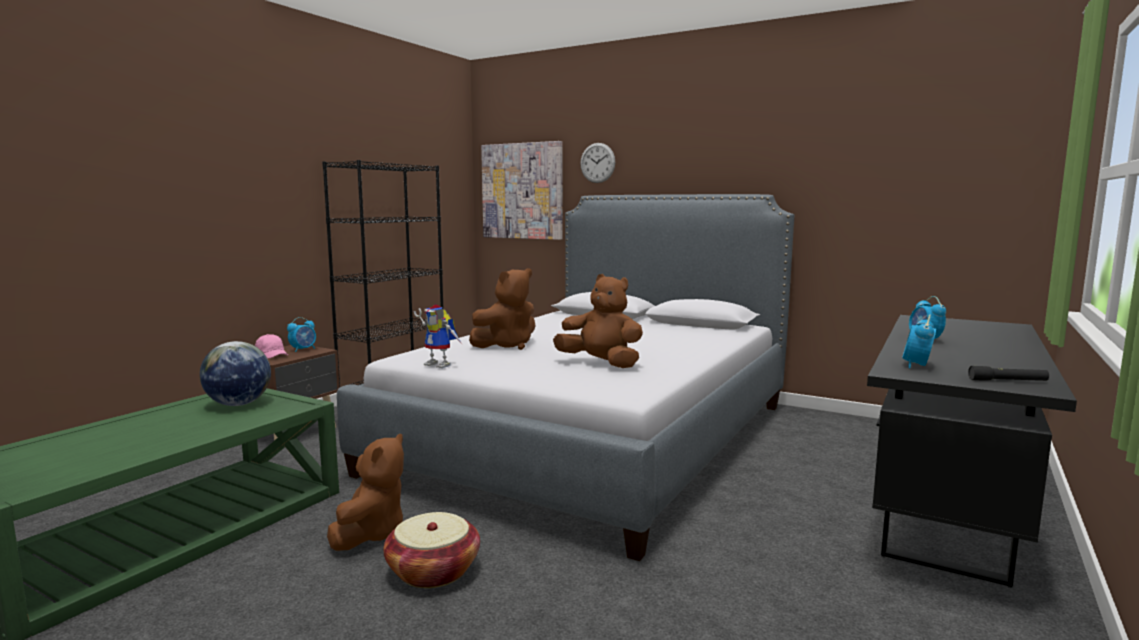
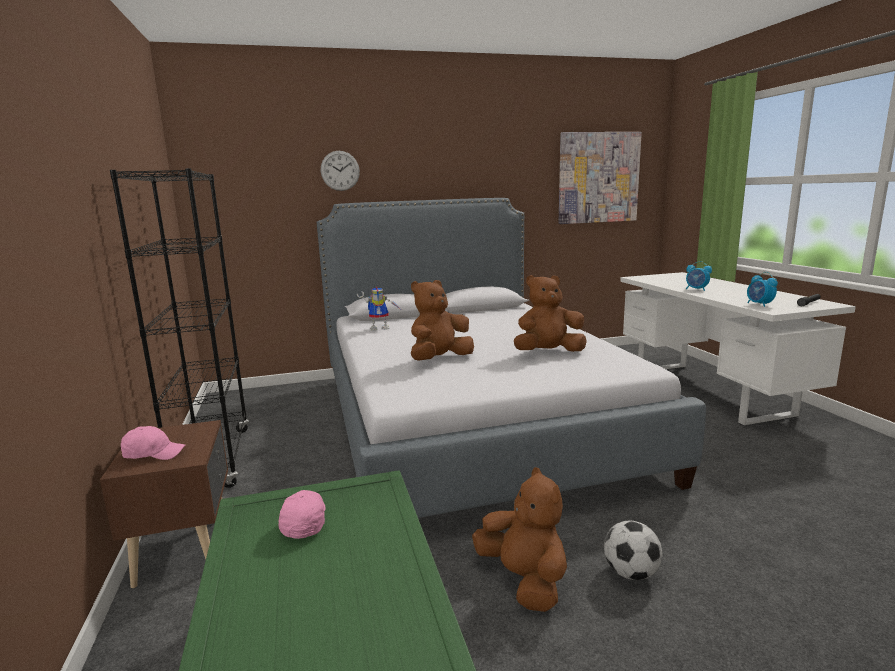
camera: 45 degrees left, 5 degrees up
(238, 404) = (304, 522): globe -> pink cap
(303, 349) = (176, 434): alarm clock -> none
(433, 571) = (630, 573): basket -> football
(441, 364) = (459, 391): toy robot -> toy robot (381, 328)
(507, 346) = (440, 359): brown plush toy -> brown plush toy turned 135 degrees counterclockwise
(522, 191) = (249, 201): picture -> picture (598, 178)
(948, 512) = (709, 391): black desk -> white desk

